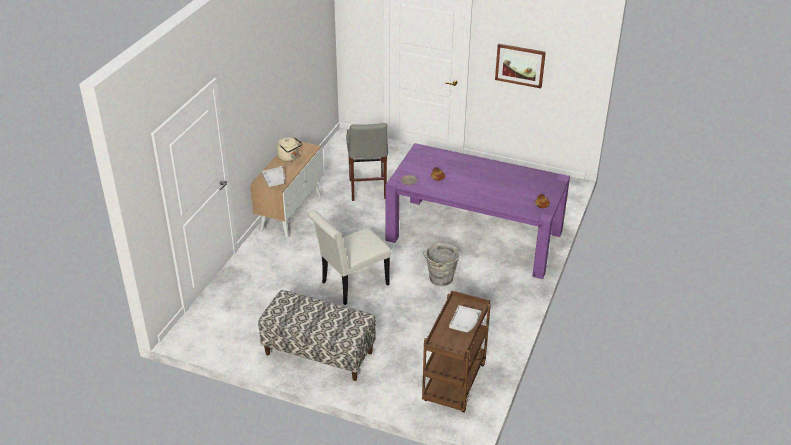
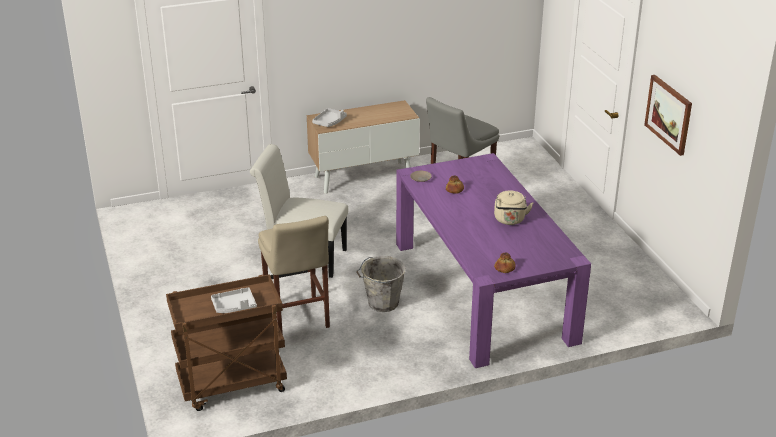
camera: 50 degrees right, 5 degrees down
(289, 158) = (374, 112): beige kettle -> beige kettle (510, 220)
(318, 353) = (186, 287): bench -> none
(416, 321) = (297, 319): none -> beige stool

